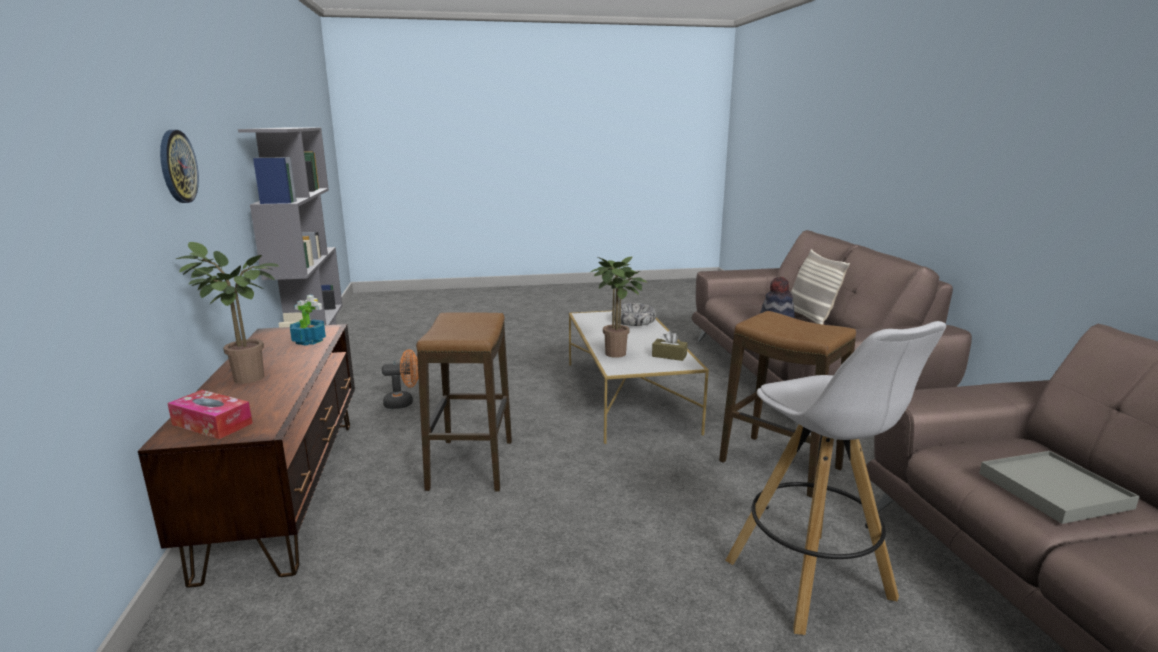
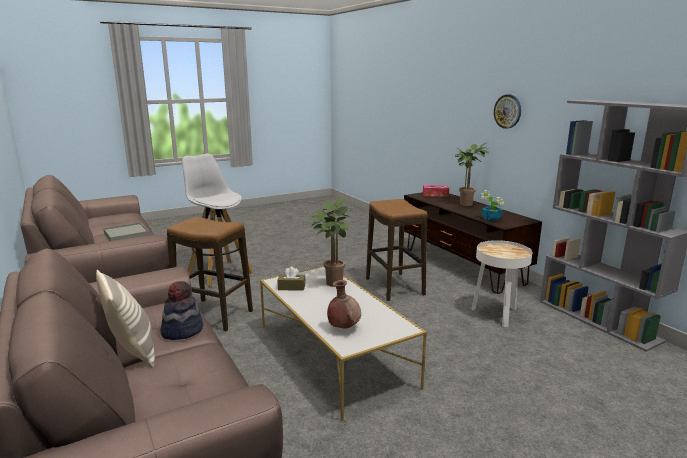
camera: 160 degrees right, 0 degrees up
(403, 403) = (497, 314): orange fan -> white side table
(633, 321) = (343, 327): bowl -> brown vase

